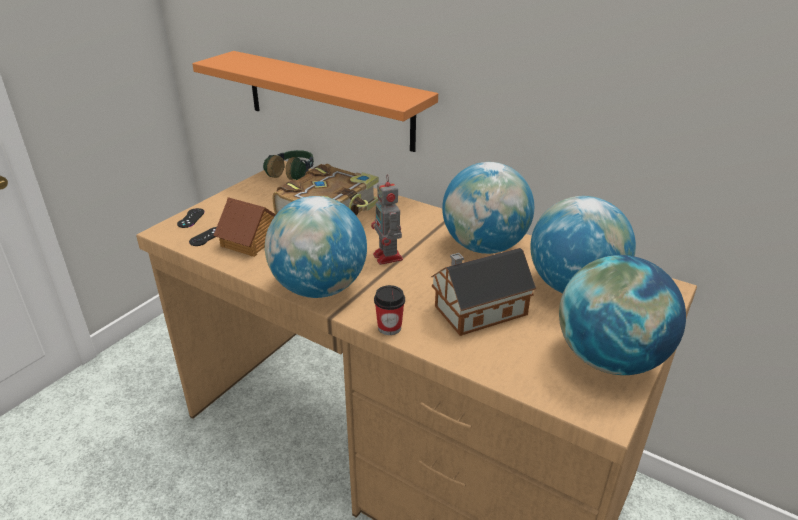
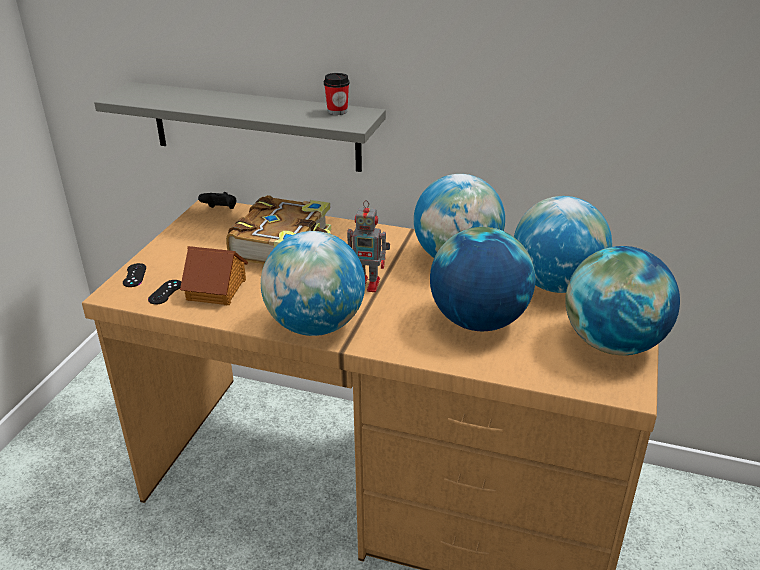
camera: 15 degrees left, 0 degrees up
(292, 173) = (220, 210): headphones -> black game controller
(328, 100) = (255, 126): orange shelf -> grey shelf
(388, 257) = (369, 284): toy robot -> toy robot turned 45 degrees counterclockwise
(389, 327) = (404, 351): cup -> cup (337, 111)
(476, 311) = (478, 321): toy house -> globe

